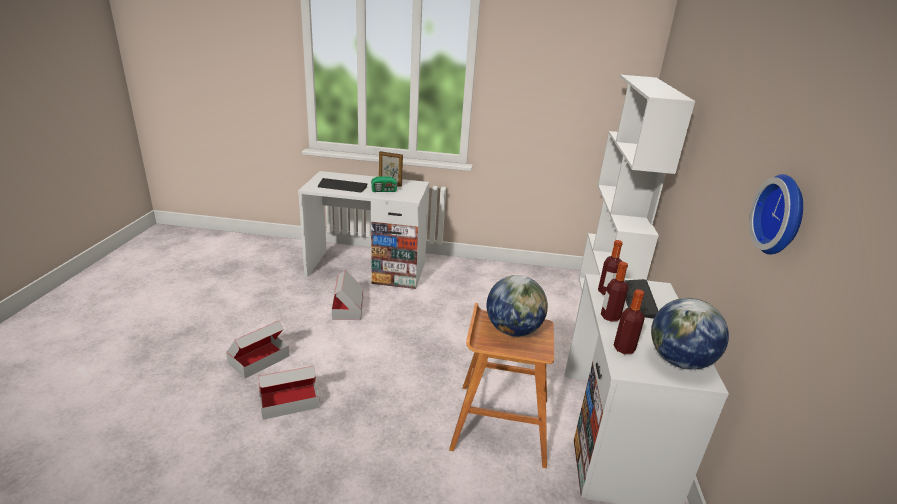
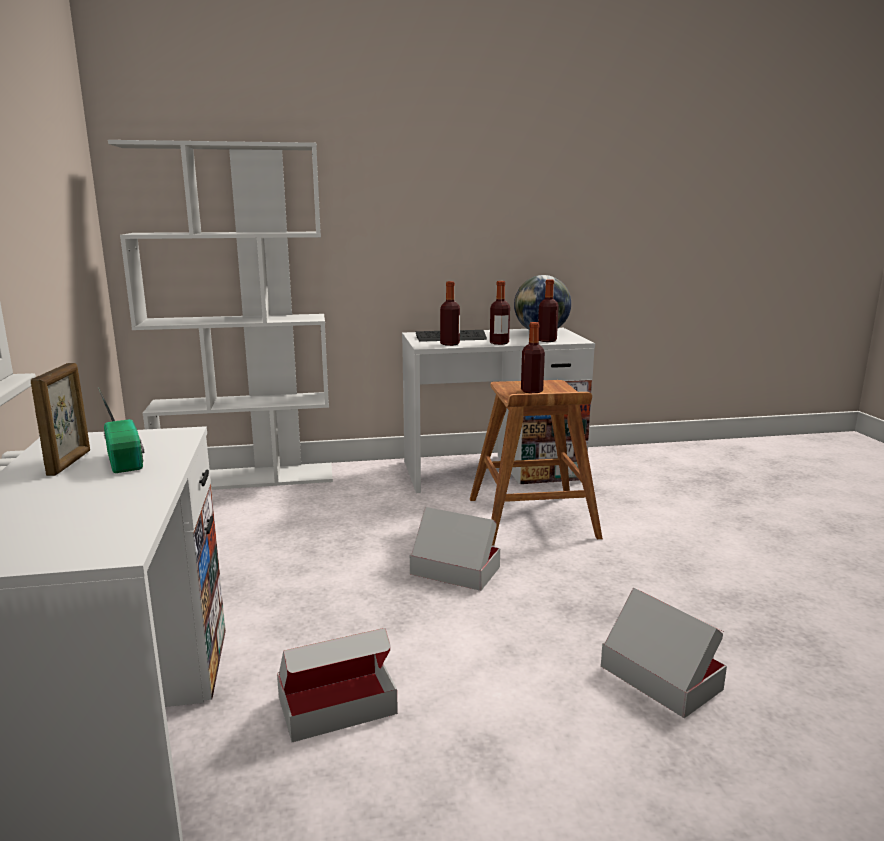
camera: 105 degrees left, 10 degrees down
(259, 359) = (605, 769): cardboard box -> cardboard box (455, 570)
(342, 186) = (94, 510): keyboard -> none
(513, 330) = (531, 391): globe -> bottle
(783, 215) = (532, 192): wall clock -> none

